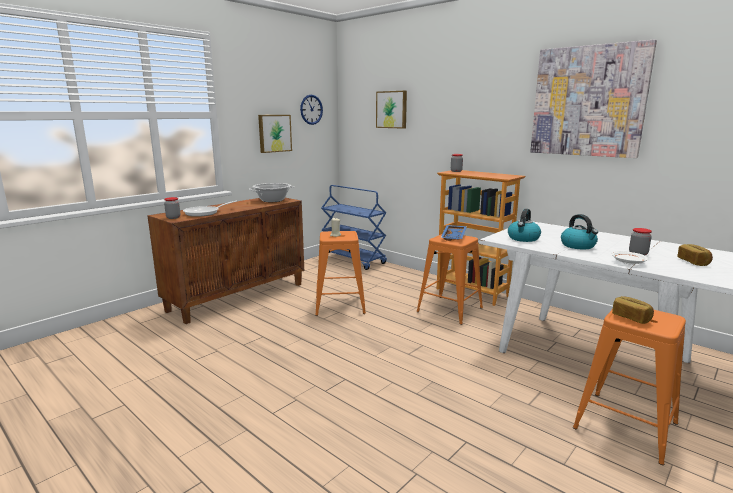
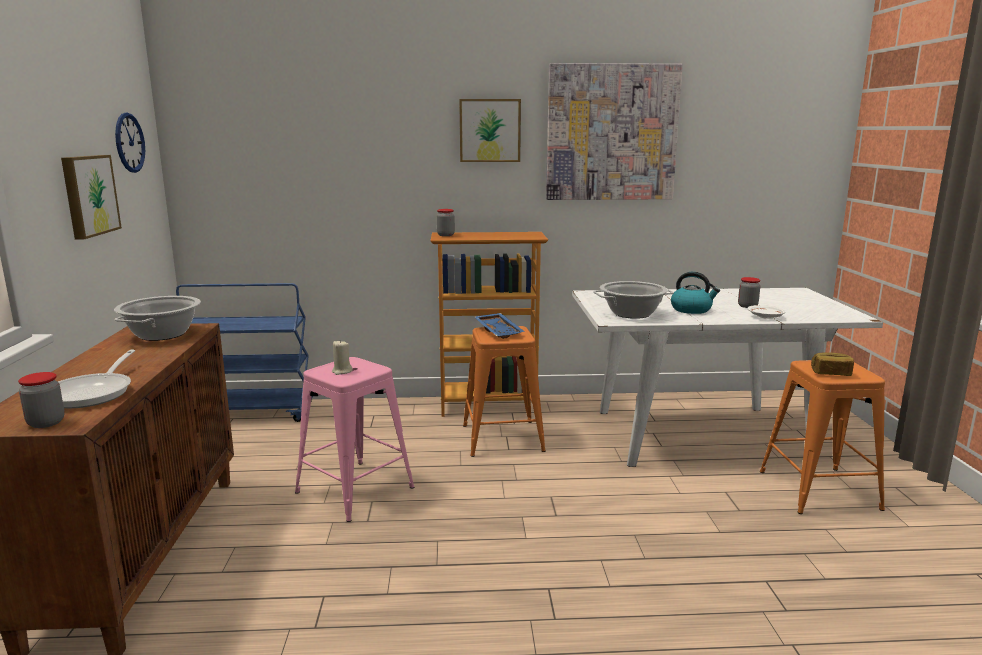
camera: 45 degrees left, 0 degrees up
(339, 305) = (355, 490): orange stool -> pink stool
(392, 109) = (295, 141): picture -> picture (489, 130)
(523, 238) = (632, 314): kettle -> cooking pot
(694, 262) = (795, 304): bread -> none

